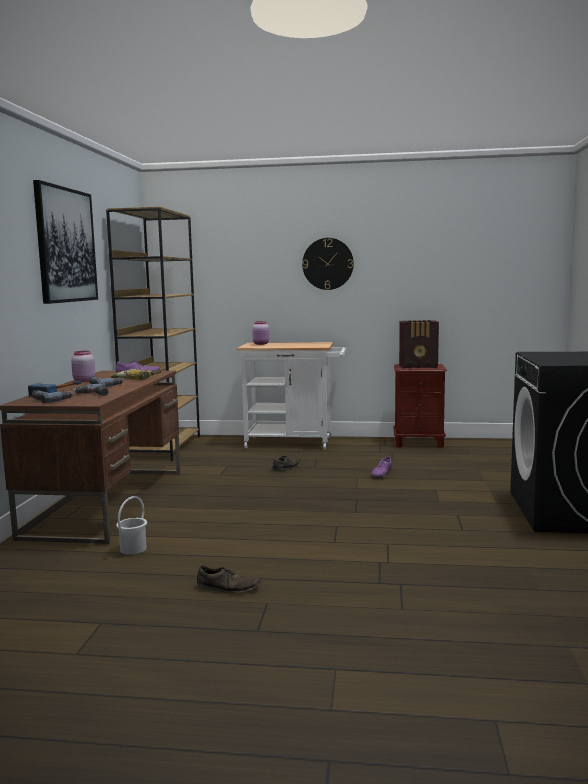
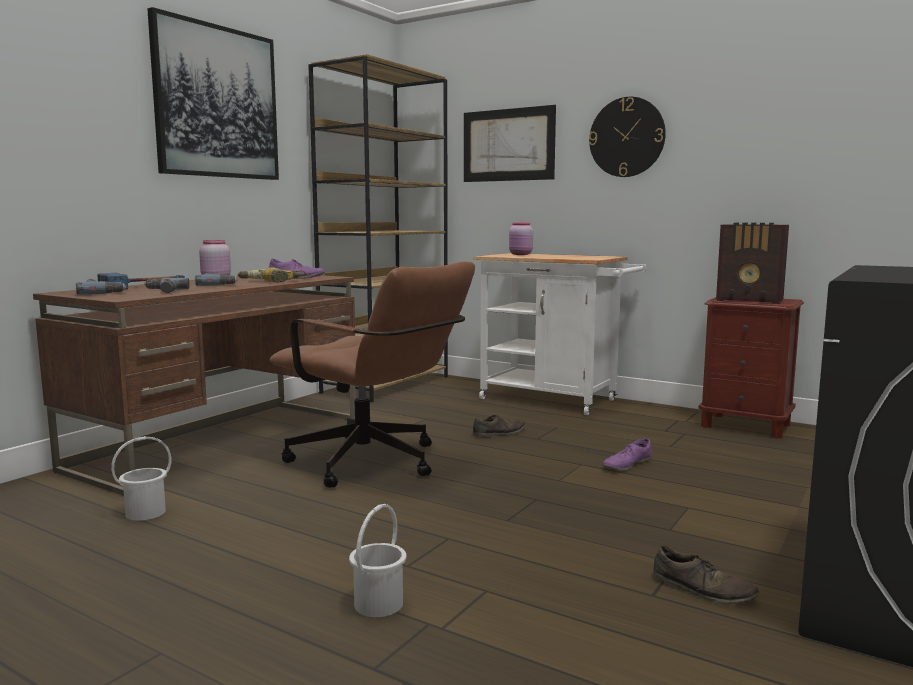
camera: 25 degrees right, 0 degrees up
(228, 587) = (154, 607): brown shoe -> brown shoe (703, 589)
(237, 497) = (375, 465): none -> brown office chair
(240, 266) = (508, 145): none -> picture
(344, 560) = (377, 604): none -> white bucket

